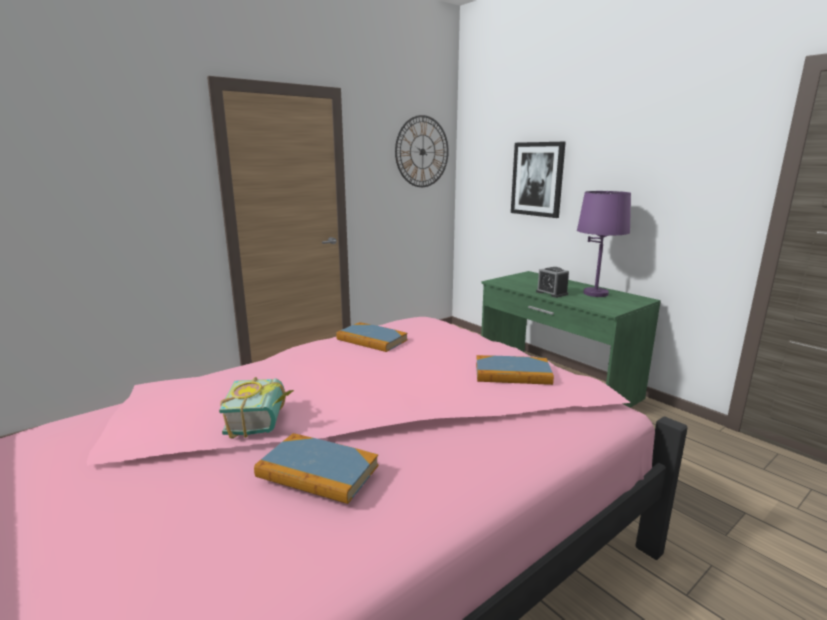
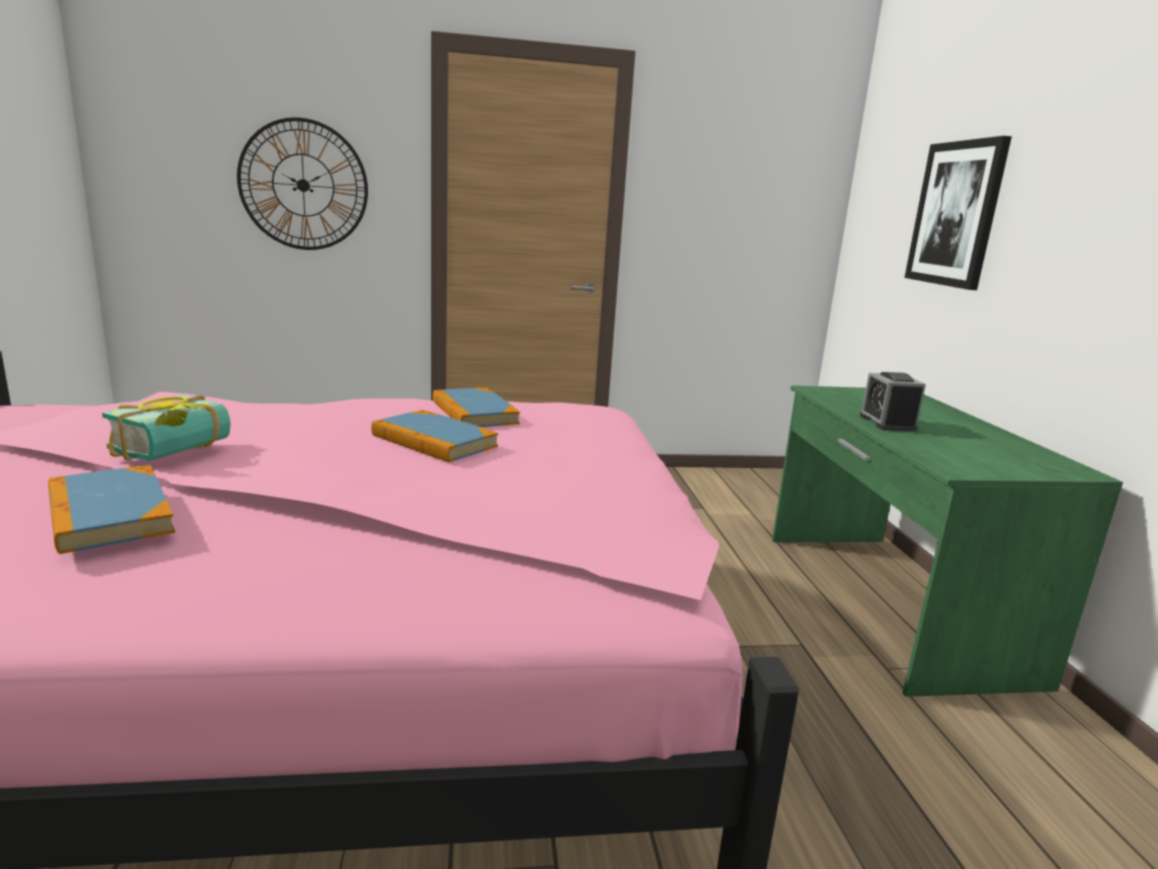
camera: 30 degrees right, 0 degrees up
(422, 152) = (779, 163): wall clock -> wall clock (303, 185)
(512, 373) = (577, 499): book -> book (434, 441)
(596, 293) = (982, 442): purple table lamp -> none

